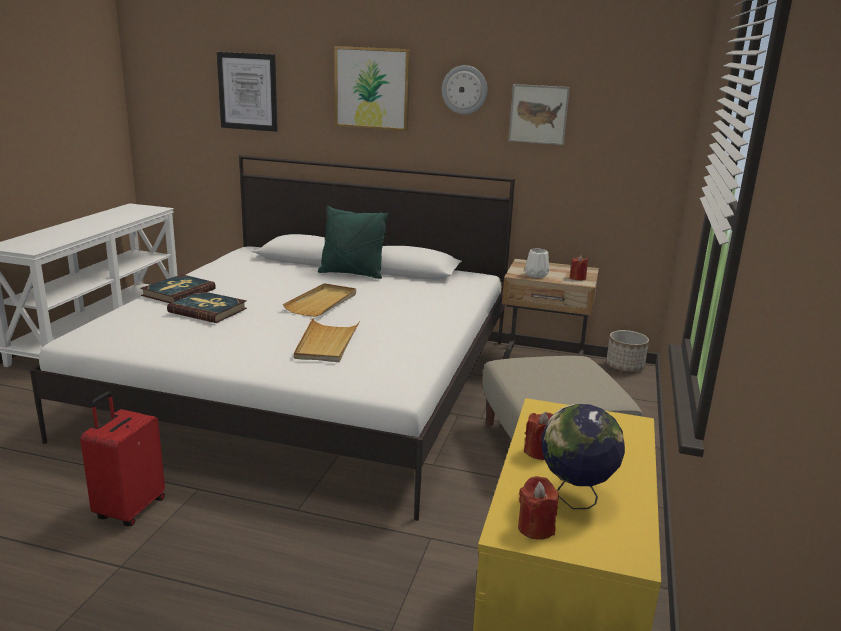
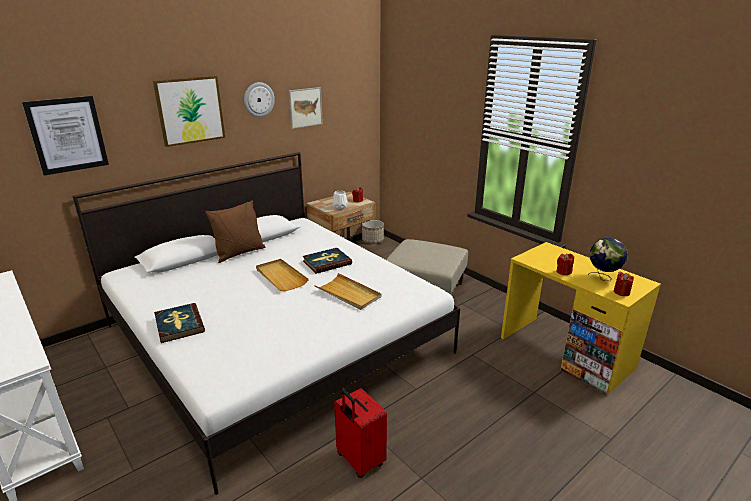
camera: 55 degrees left, 5 degrees up
(208, 310) = (242, 320): book -> book (327, 262)
(352, 274) = (239, 253): green pillow -> brown pillow

